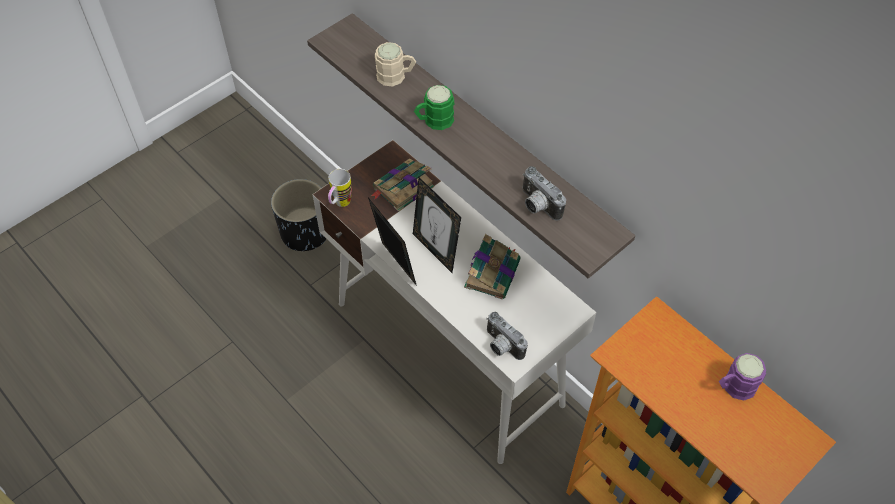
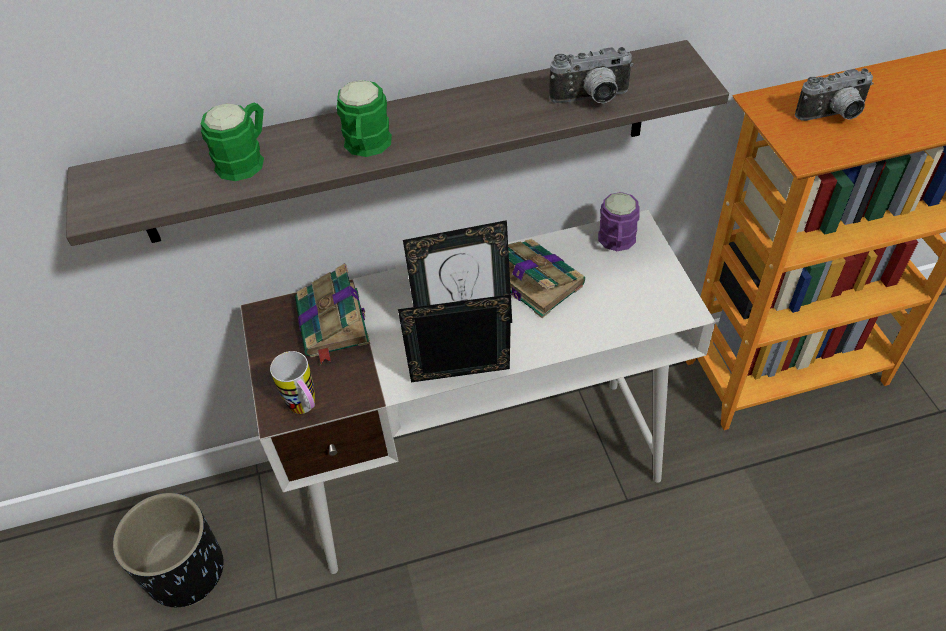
camera: 60 degrees left, 5 degrees down
(396, 76) = (246, 158): beige mug -> green mug
(501, 346) = (654, 314): camera -> camera (833, 116)
(734, 387) = (884, 82): purple mug -> purple mug (617, 242)

